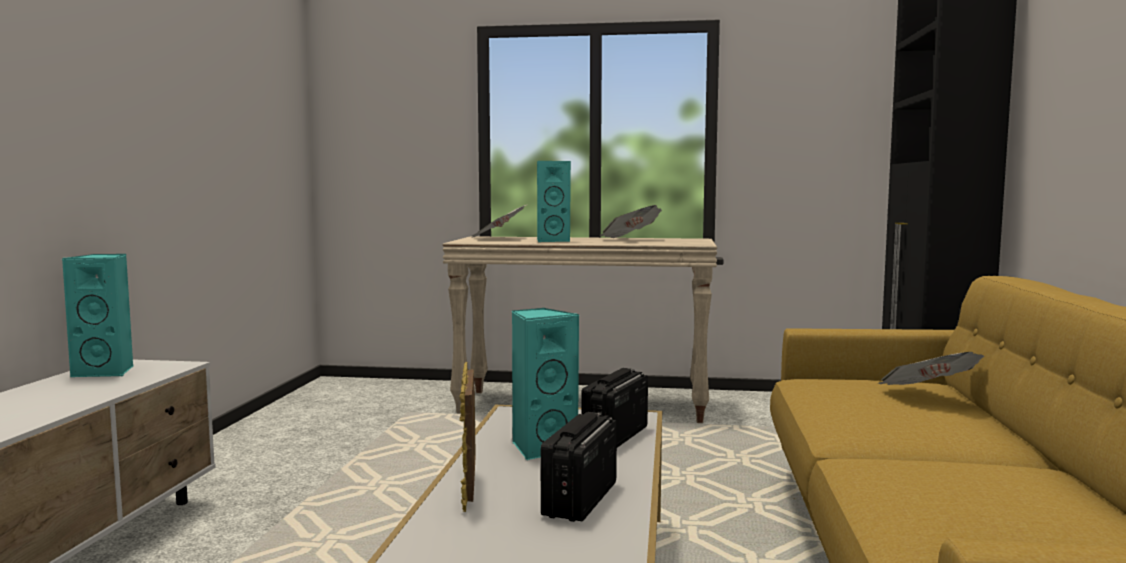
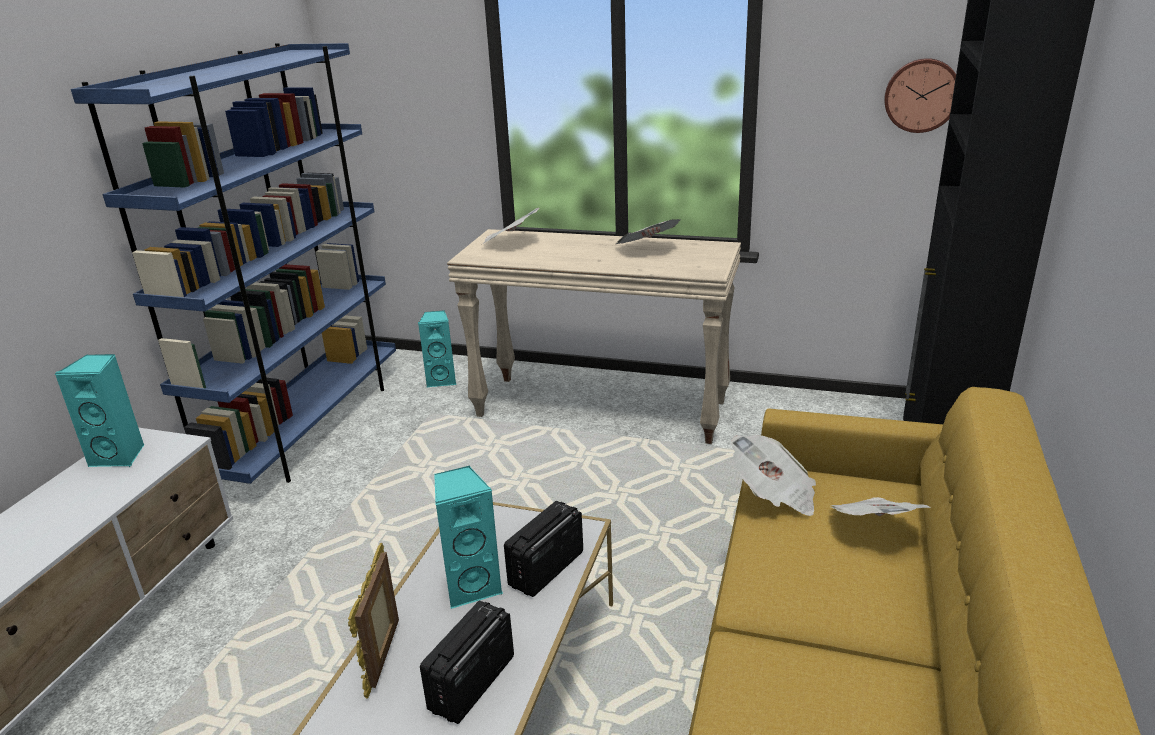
camera: 10 degrees right, 20 degrees up
(275, 424) = (309, 427): none -> blue bookcase
(551, 241) = (561, 254): turquoise speaker -> turquoise speaker (442, 380)
(818, 384) = (774, 494): none -> newspaper
(854, 113) = (921, 95): none -> wall clock

